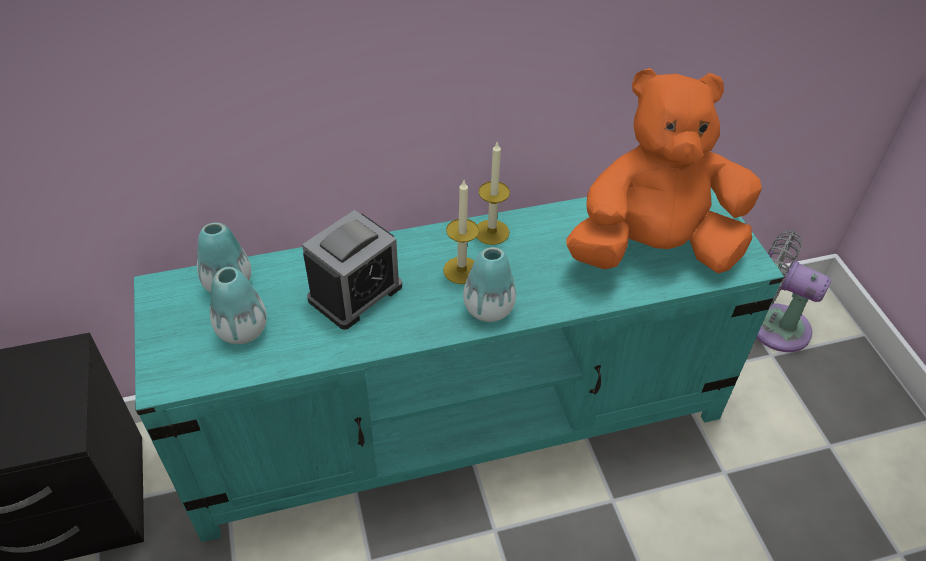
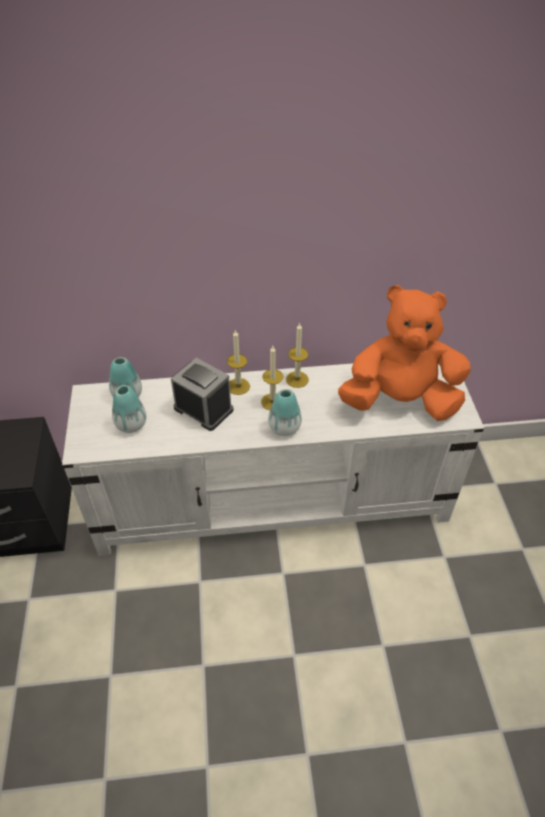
camera: 10 degrees right, 0 degrees up
(355, 293) = (203, 409): alarm clock -> alarm clock turned 105 degrees counterclockwise
(403, 251) = (238, 386): none -> candle
(460, 420) = (273, 501): turquoise tv stand -> white tv stand
(773, 325) = (501, 463): grey fan -> none

